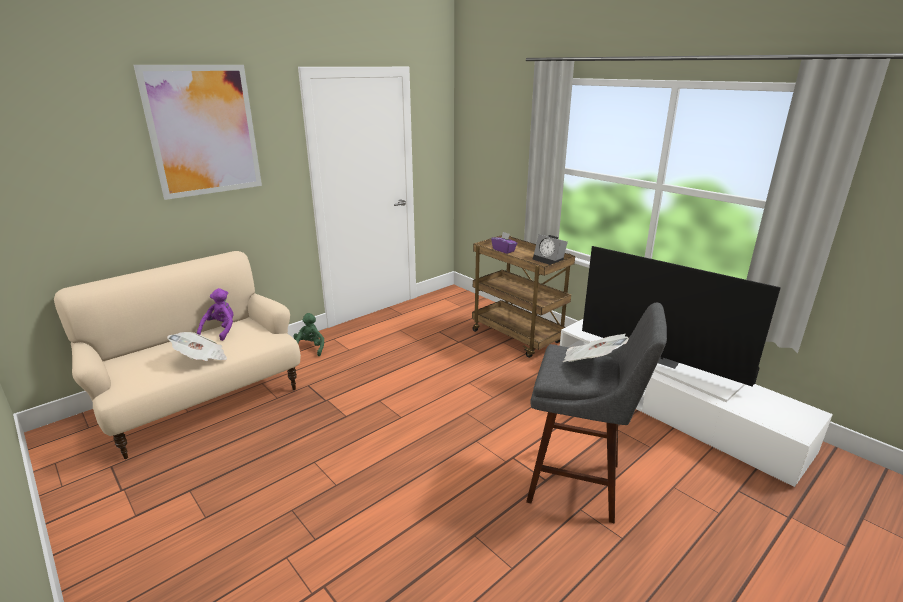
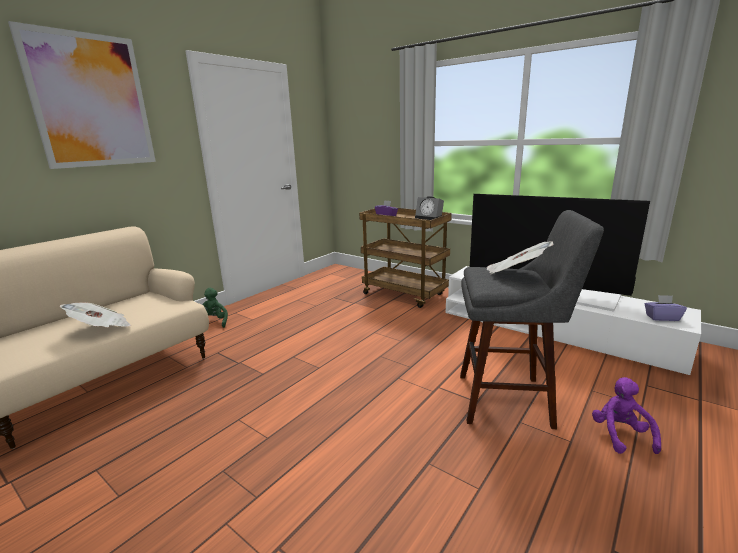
camera: 10 degrees left, 5 degrees down
(221, 330) = (120, 304): purple plush toy -> purple plush toy (620, 435)
(777, 418) = (662, 317): none -> purple tissue box

